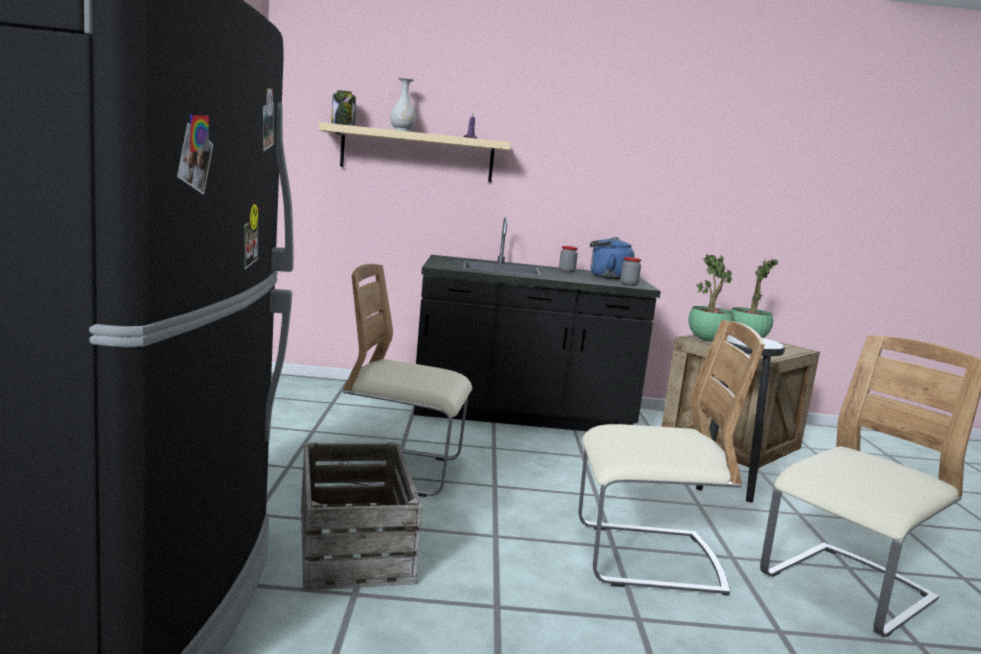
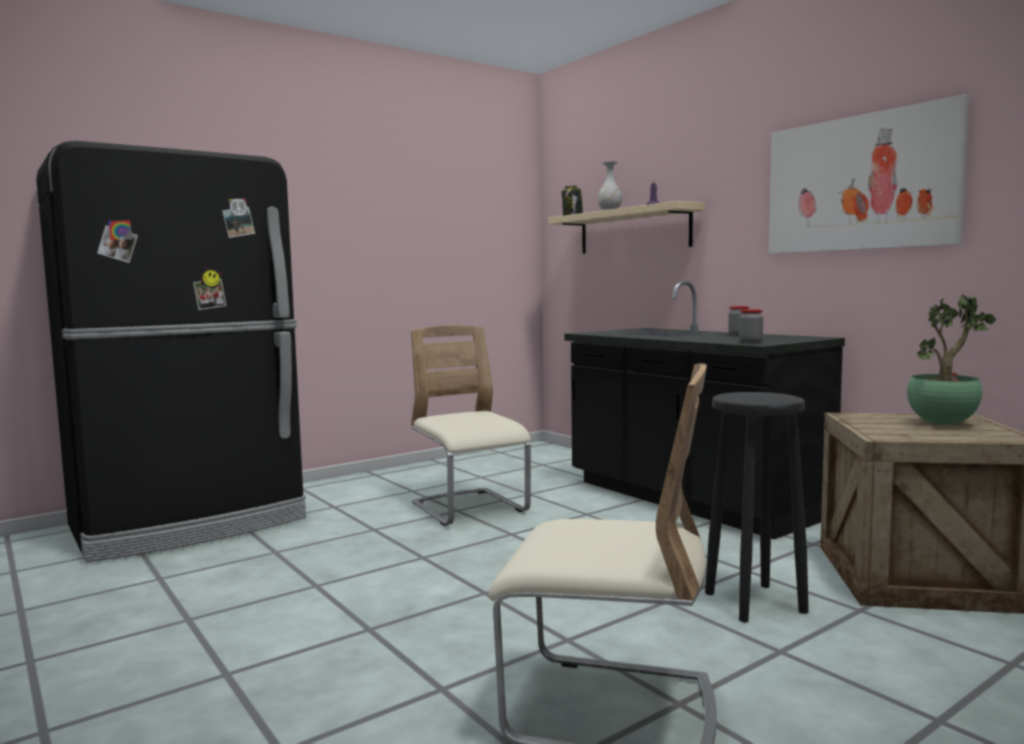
camera: 55 degrees right, 5 degrees down
(352, 544) = (336, 533): crate -> none
(606, 277) = (765, 338): blue kettle -> none
(646, 558) = (486, 608): beige chair -> none
(654, 158) = (859, 183): none -> picture
(708, 341) = (862, 418): potted plant -> none

